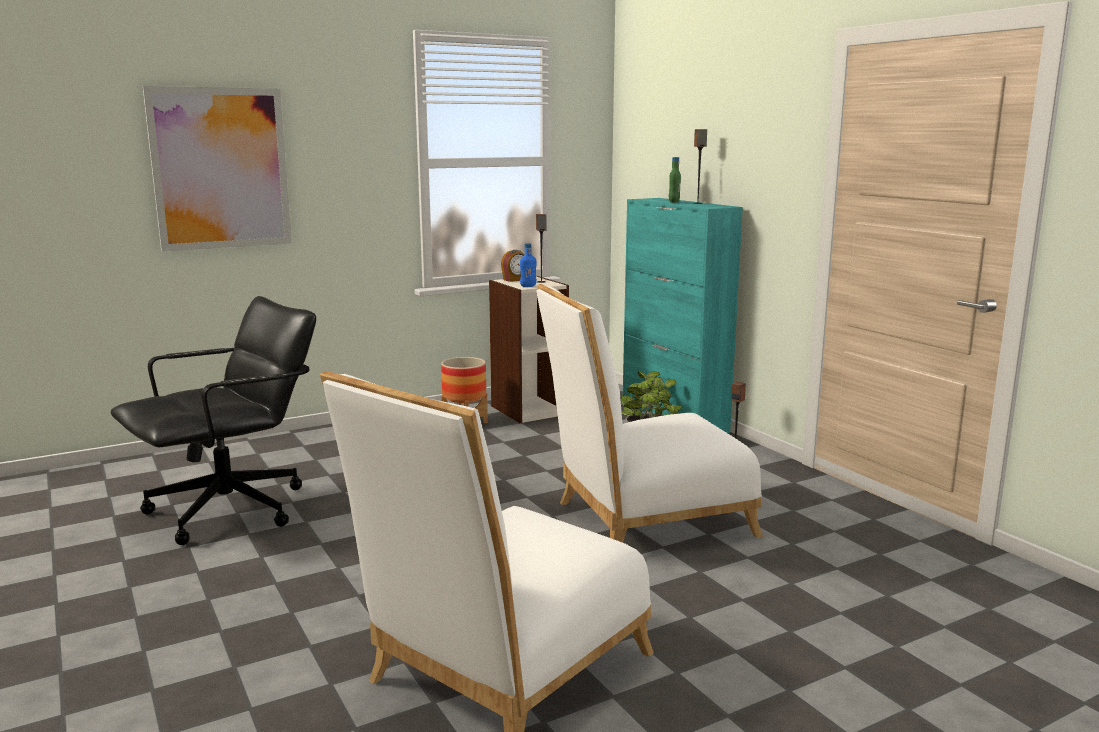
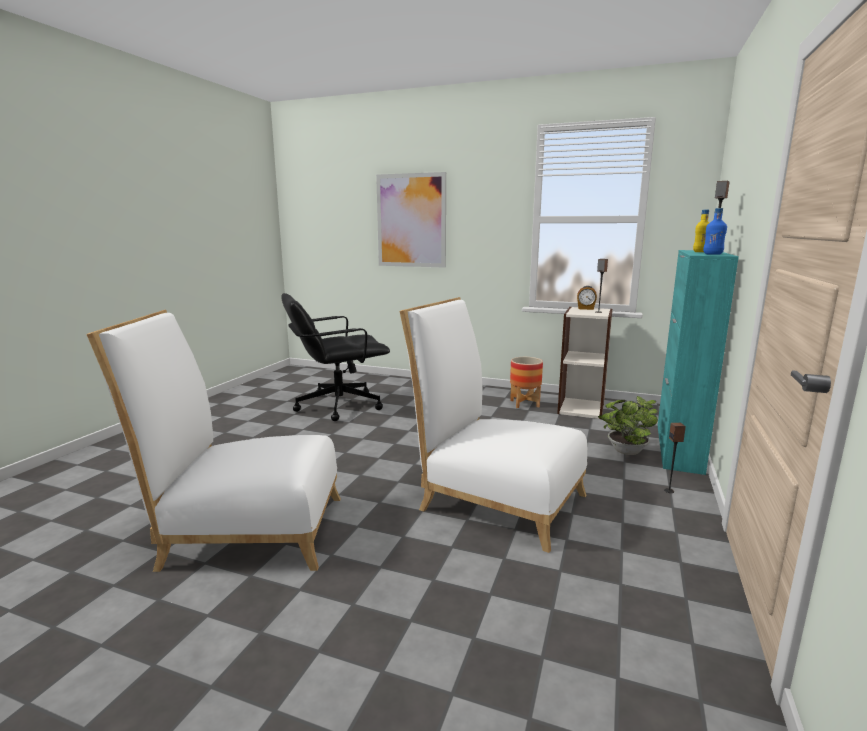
camera: 50 degrees right, 0 degrees up
(230, 510) = (337, 406): black office chair -> black office chair turned 150 degrees clockwise
(528, 286) = (578, 313): blue bottle -> blue bottle (712, 254)
(674, 202) = (700, 252): green bottle -> yellow bottle

